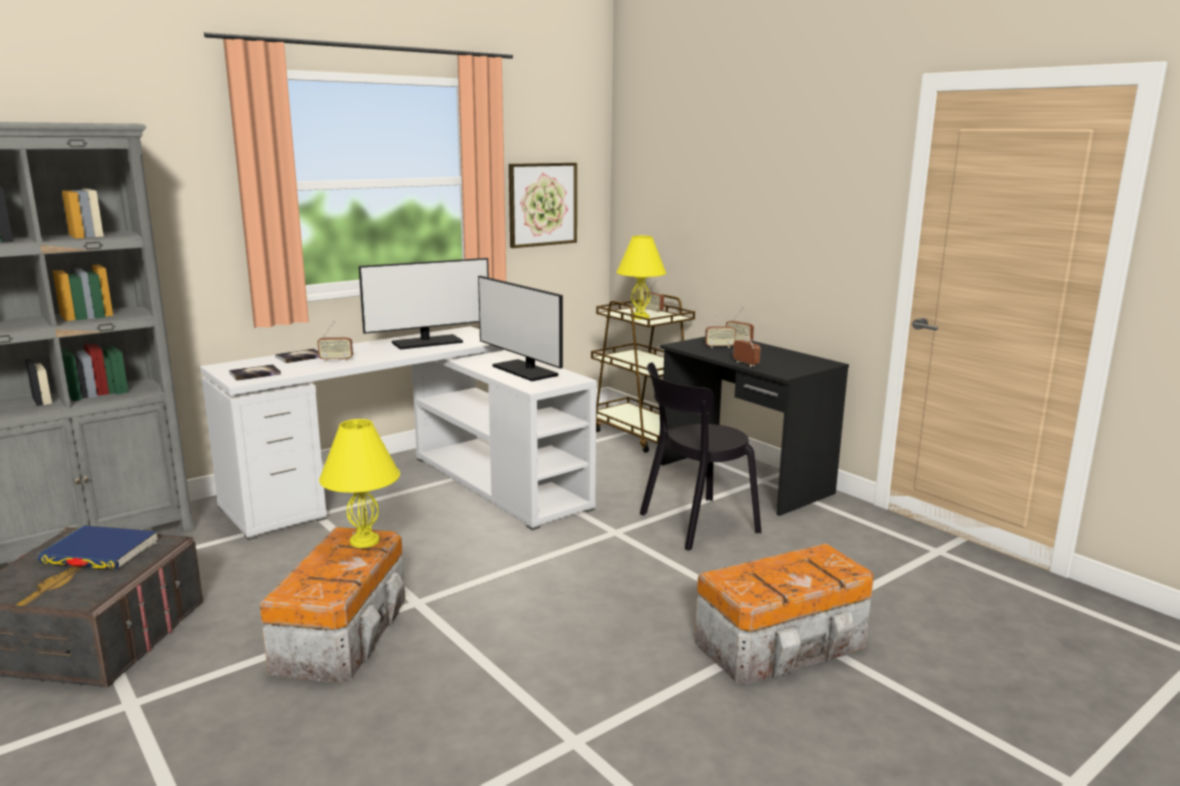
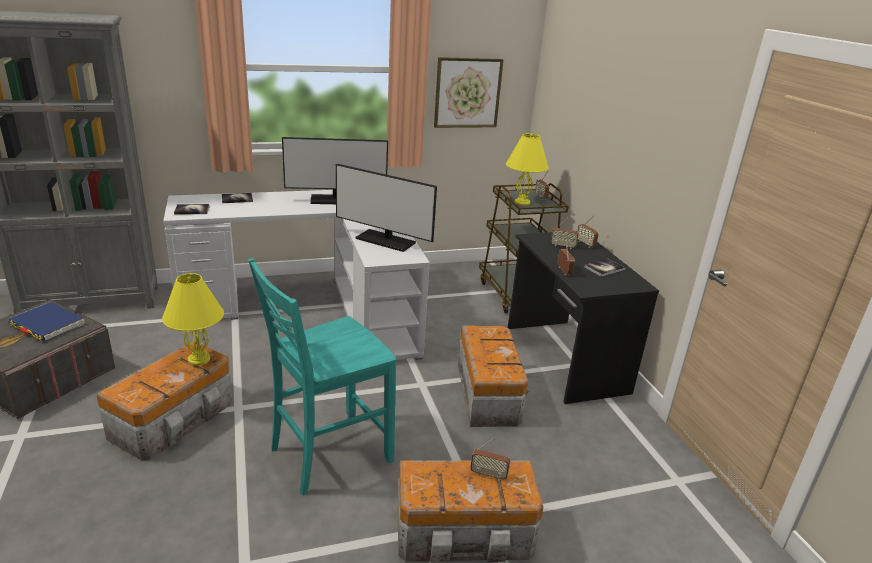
camera: 20 degrees right, 10 degrees up
(336, 360) = (256, 206): radio -> radio (488, 474)
(524, 371) = (385, 241): monitor -> monitor turned 45 degrees counterclockwise
(570, 617) = (327, 454): none -> turquoise chair
(694, 524) = (488, 393): black chair -> storage box
(780, 356) = (604, 268): none -> book

